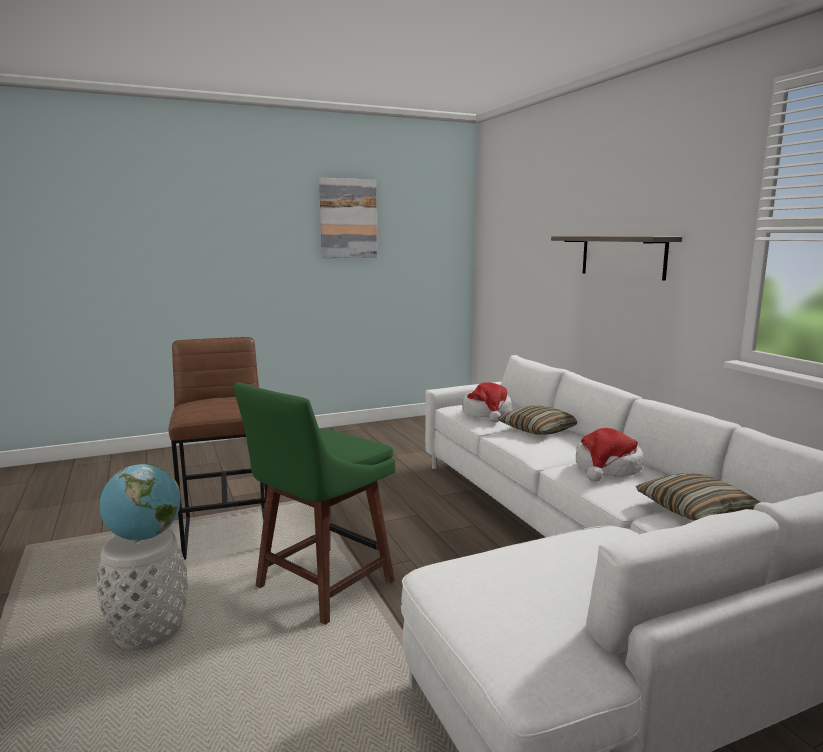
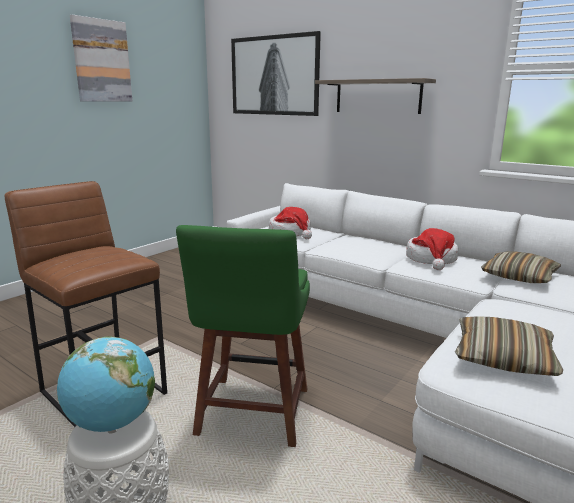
camera: 30 degrees left, 5 degrees up
(528, 229) = (274, 75): none -> picture
(538, 430) = (344, 240): pillow -> pillow (503, 357)

